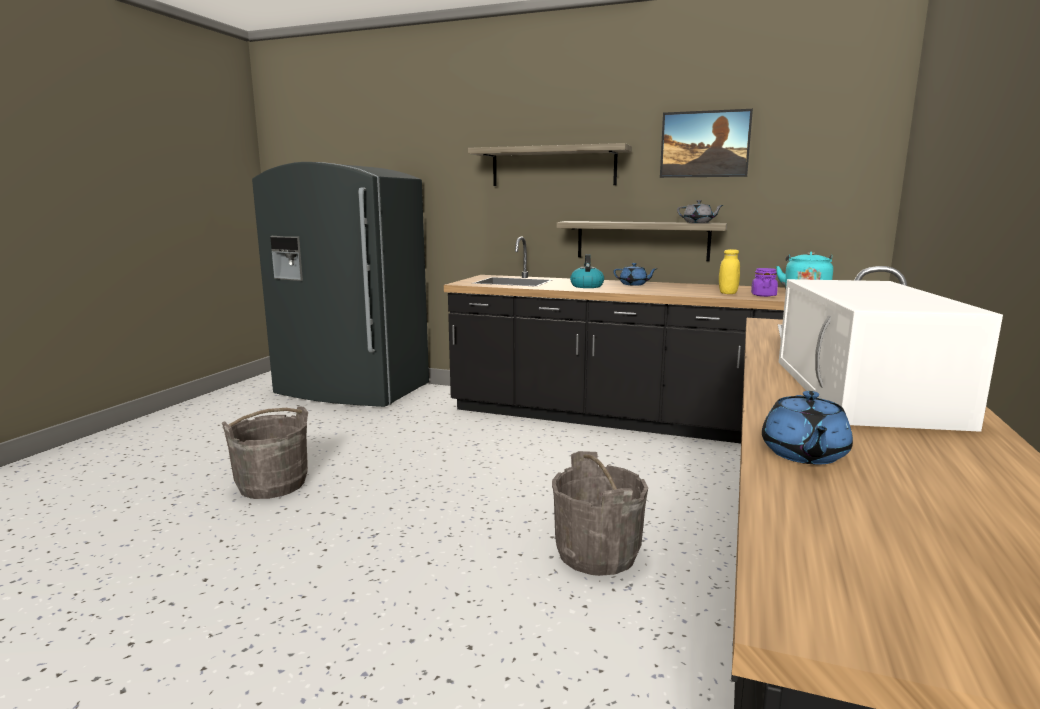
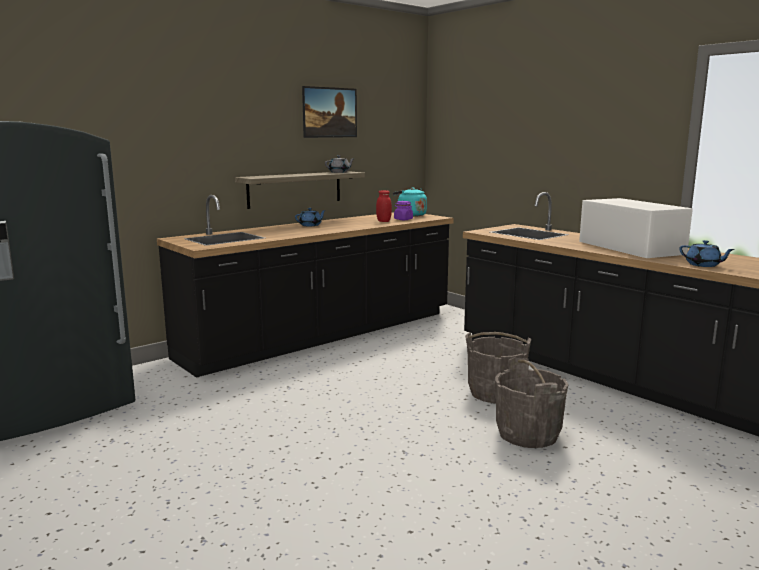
camera: 60 degrees left, 0 degrees up
(272, 485) = (249, 484): grey bucket -> grey bucket (528, 434)
(553, 167) = (219, 127): shelf -> none
(586, 286) = (294, 231): kettle -> none
(727, 293) = (383, 221): yellow jar -> red jar
(864, 392) = (628, 247): white microwave -> white microwave turned 150 degrees counterclockwise

